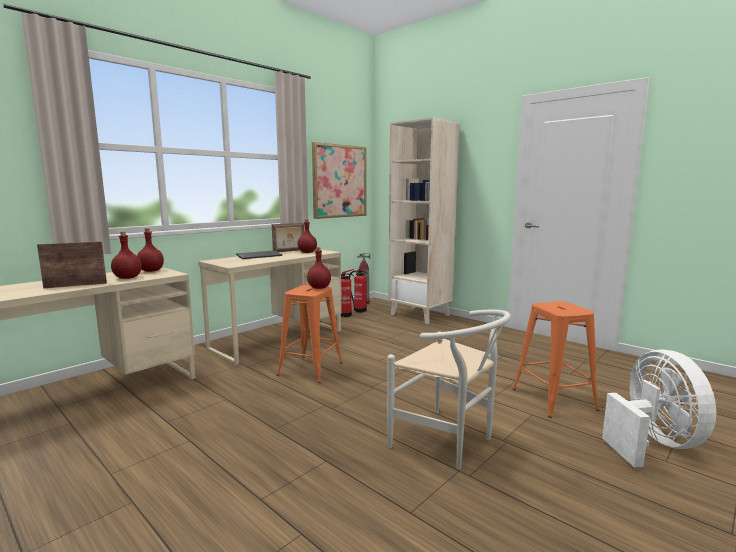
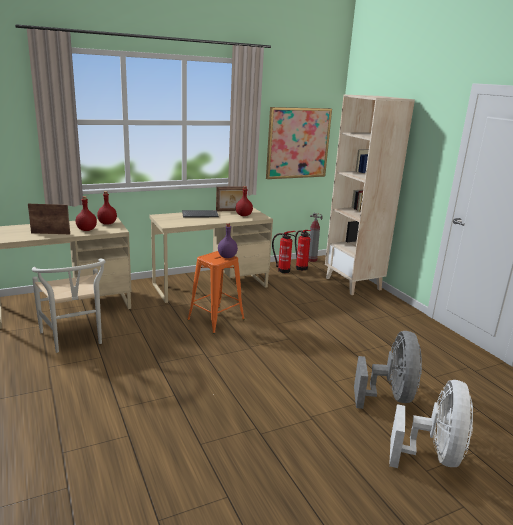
camera: 20 degrees right, 10 degrees up
(318, 288) = (227, 257): red bottle -> purple bottle
(449, 442) = (268, 406): white chair -> white chair (75, 339)
(554, 400) = (390, 396): orange stool -> grey fan

